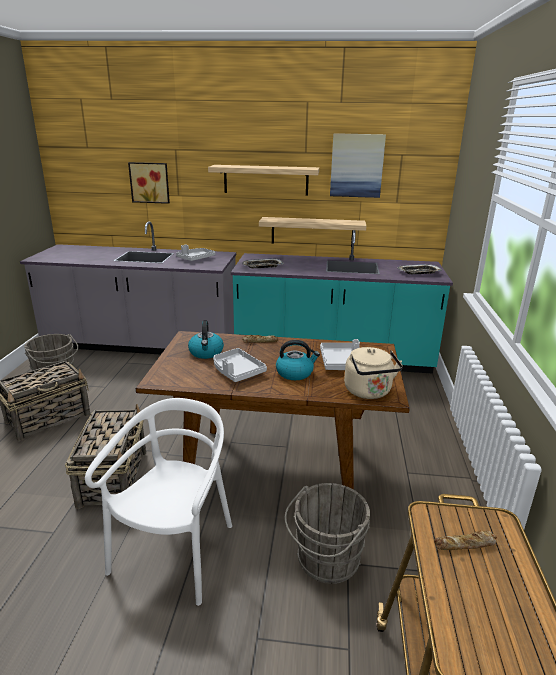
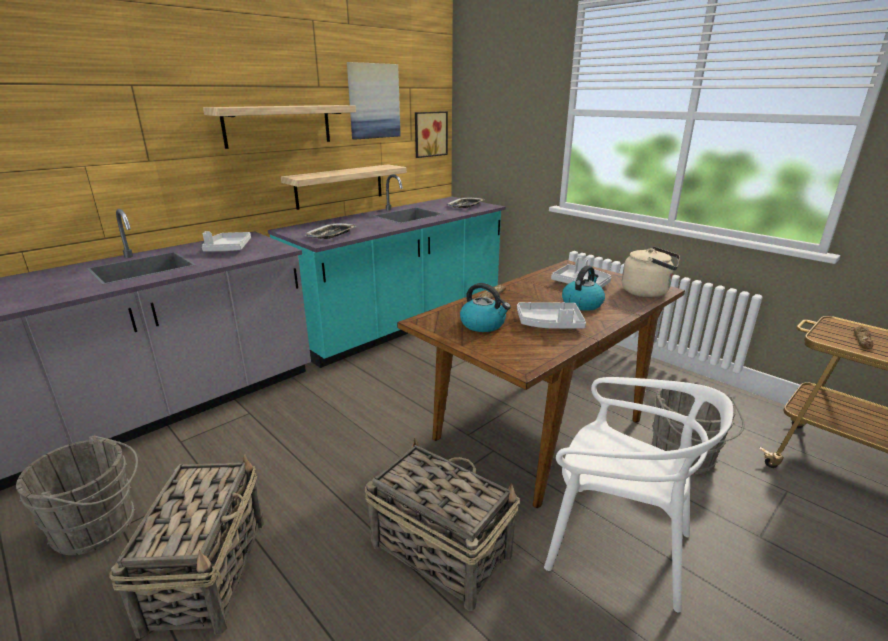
camera: 50 degrees left, 0 degrees up
(150, 182) = (93, 144): picture -> picture (429, 134)
(175, 552) = (617, 546): white chair -> white chair turned 150 degrees clockwise

